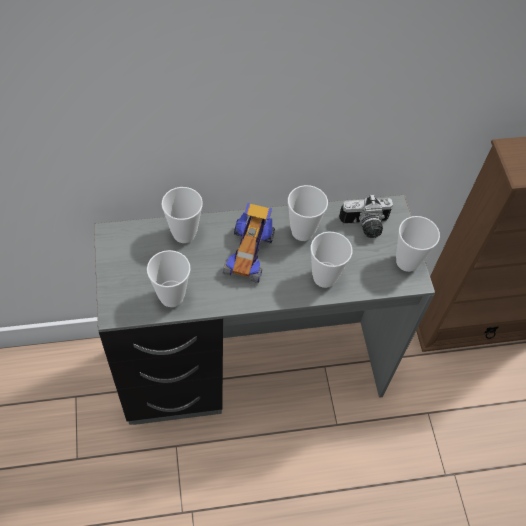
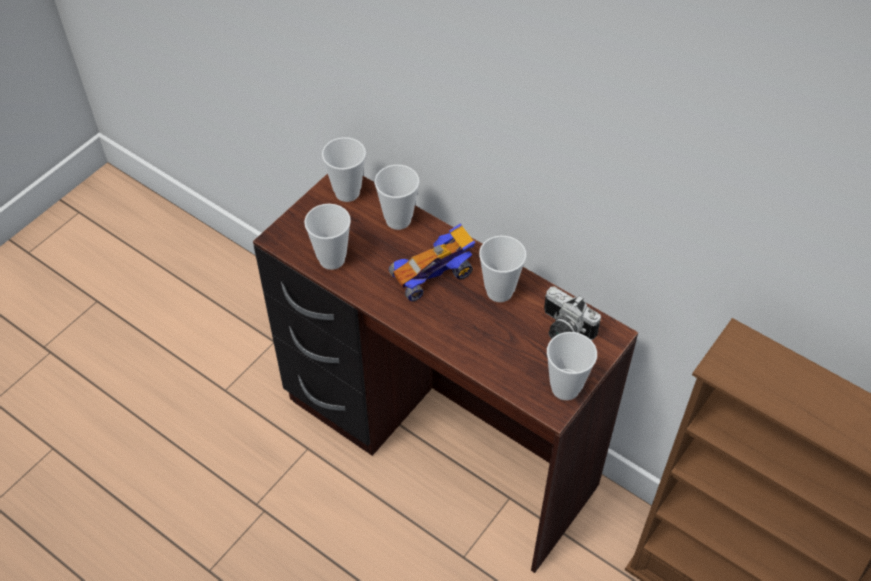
camera: 50 degrees right, 5 degrees down
(252, 371) = (437, 445): grey desk -> brown desk
(324, 277) = (472, 341): cup -> cup (347, 192)

